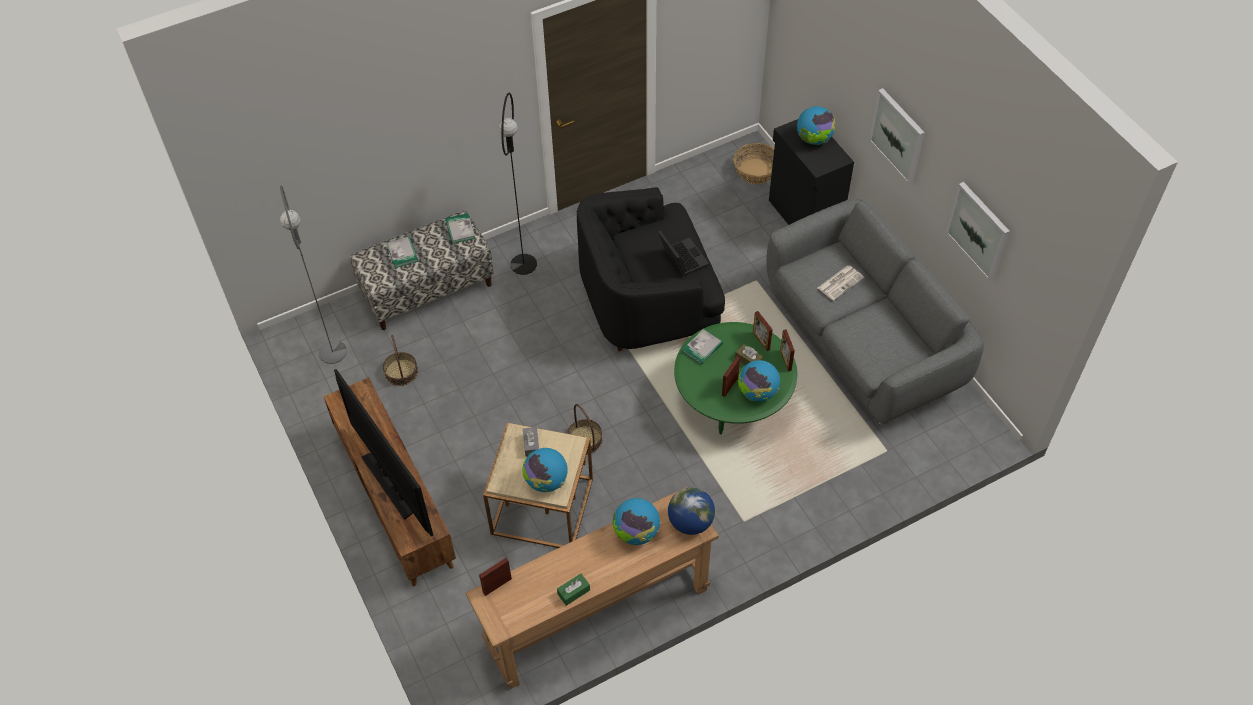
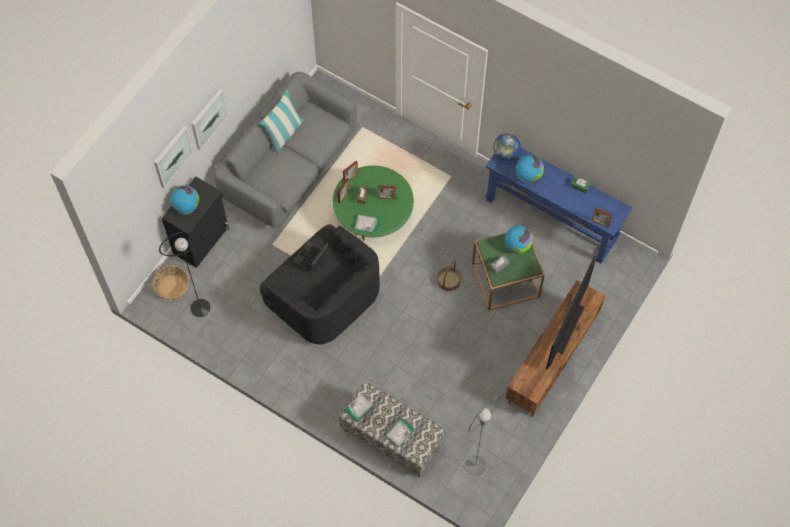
camera: 120 degrees left, 10 degrees up
(401, 372) = (465, 413): basket -> none
(523, 264) = (336, 390): black floor lamp -> black floor lamp (200, 308)
(542, 506) = (505, 280): beige side table -> green side table
(597, 615) = (551, 219): brown console table -> blue console table
(757, 392) = (382, 182): globe -> none
(840, 282) = (281, 166): newspaper -> none
(892, 307) = (284, 133): none -> pillow
(978, 230) = (262, 57): picture -> picture (172, 156)

